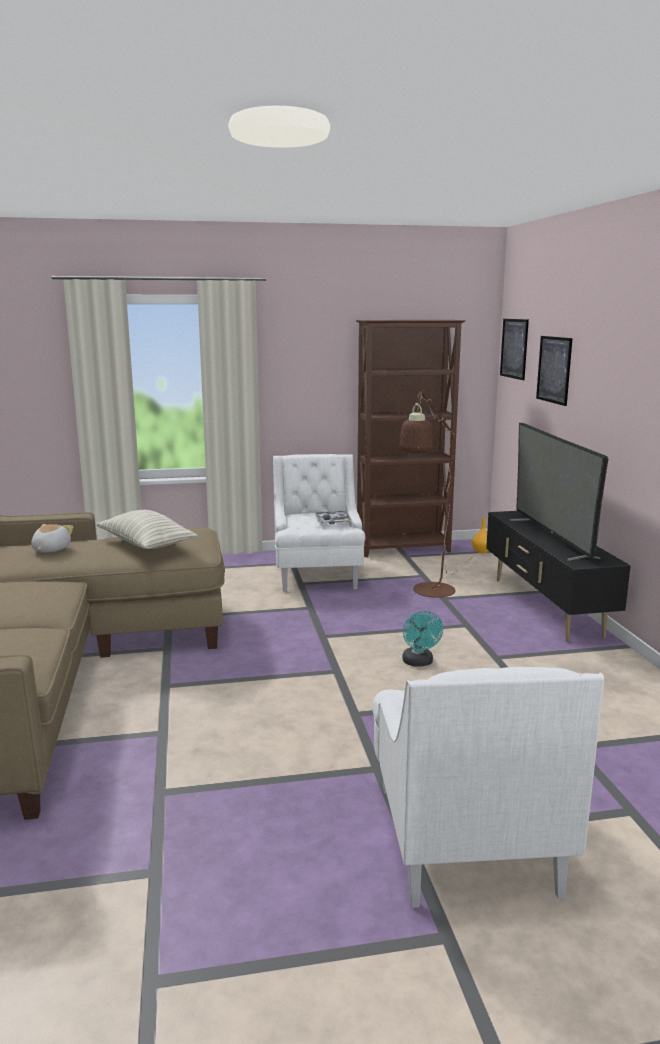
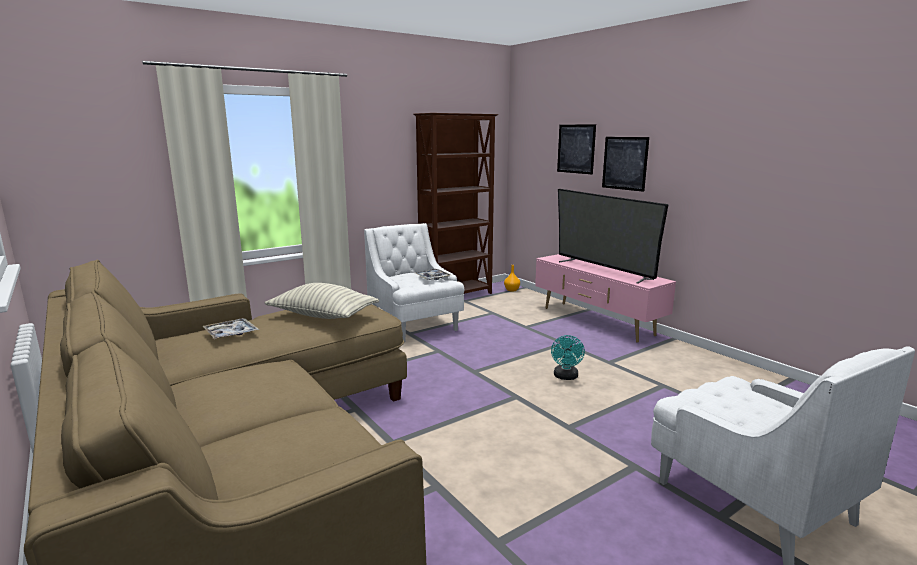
camera: 25 degrees left, 0 degrees up
(50, 549) = (231, 334): plush toy -> tray
(419, 663) = (566, 377): turquoise fan -> turquoise fan turned 45 degrees clockwise
(430, 593) = (513, 325): brown floor lamp -> none
(514, 348) = (527, 136): picture -> picture (625, 163)
(545, 607) = (596, 321): black tv stand -> pink tv stand

